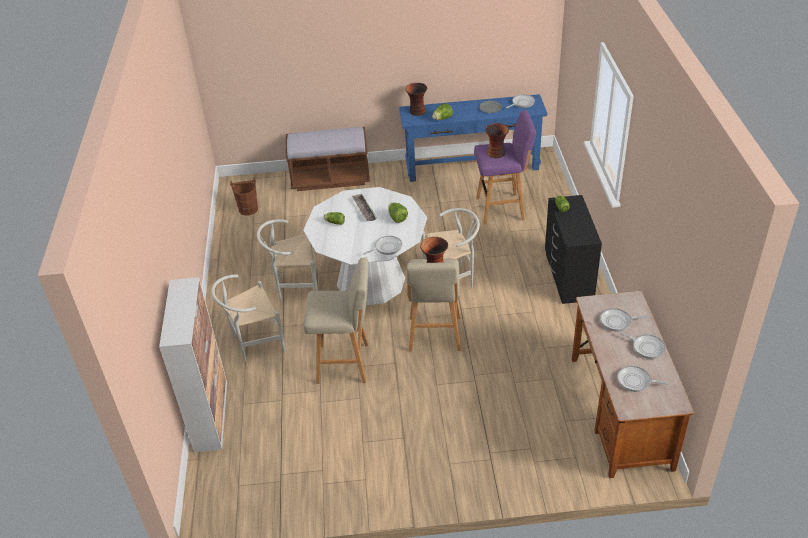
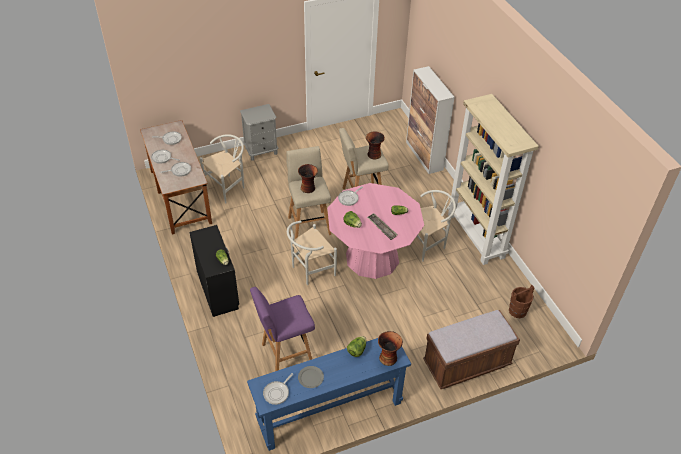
camera: 160 degrees right, 5 degrees up
(229, 286) = (476, 236): none -> beige bookcase
(254, 343) = (428, 199): white chair -> white chair (228, 186)
(371, 282) = (372, 257): white dining table -> pink dining table
(475, 480) = (261, 151): none -> grey nightstand
(496, 153) = (289, 312): vase -> vase (373, 155)

